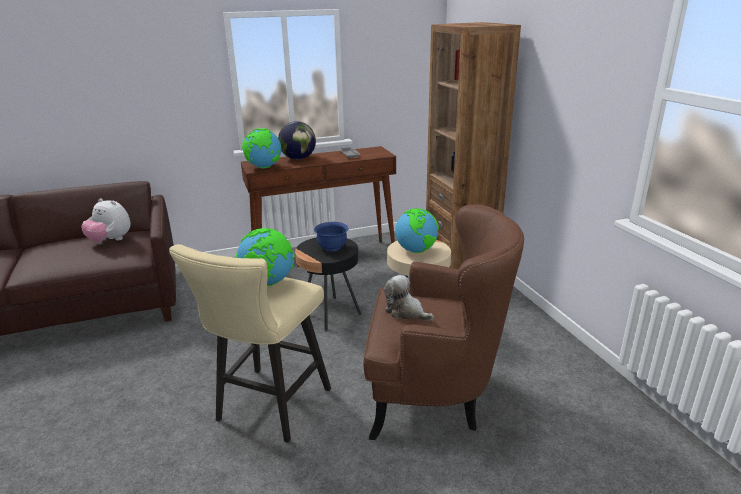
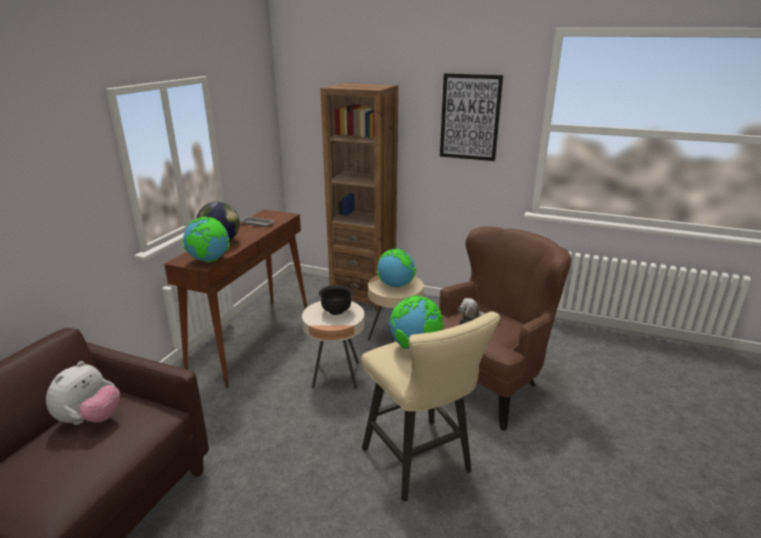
camera: 50 degrees left, 0 degrees up
(110, 240) = (90, 419): plush toy -> plush toy turned 45 degrees counterclockwise
(330, 313) = (336, 375): black side table -> beige side table
(332, 248) = (336, 311): blue bowl -> black bowl
(581, 71) = (470, 117): none -> picture

